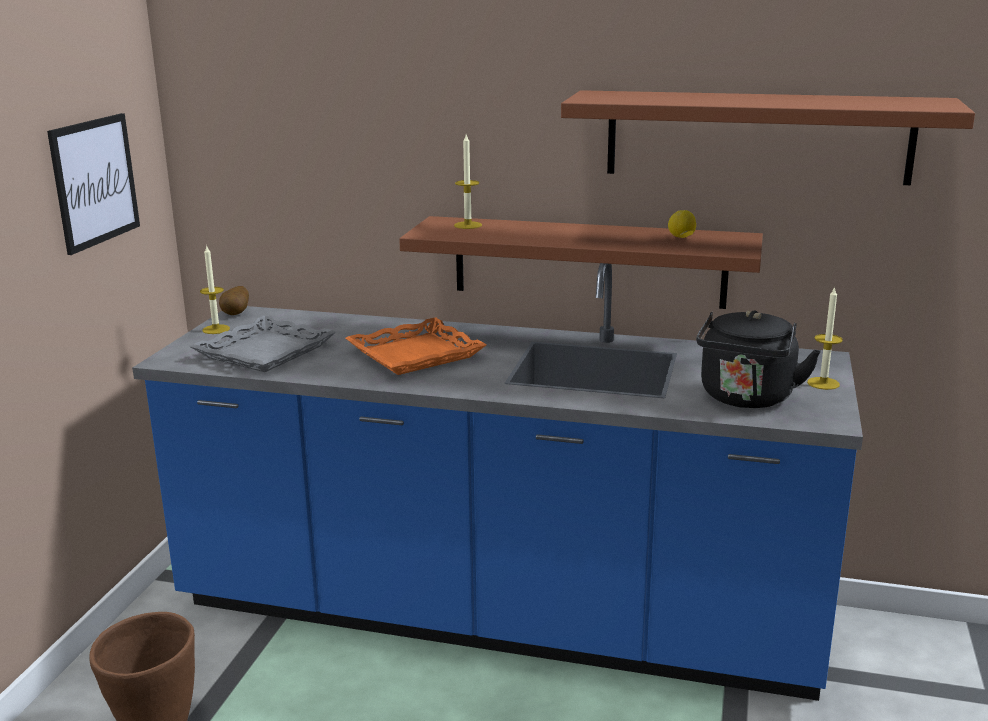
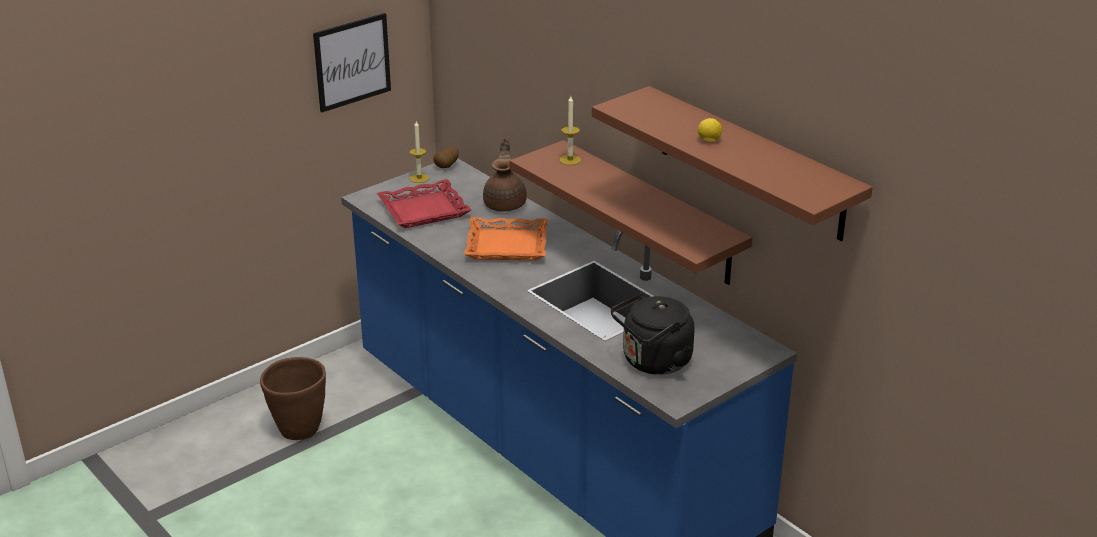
camera: 35 degrees right, 10 degrees up
(266, 352) = (424, 210): grey tray -> red tray
(356, 324) = (505, 203): none -> brown teapot
(681, 237) = (685, 223): lemon -> lemon (709, 140)
(823, 383) = (726, 371): candle -> none

